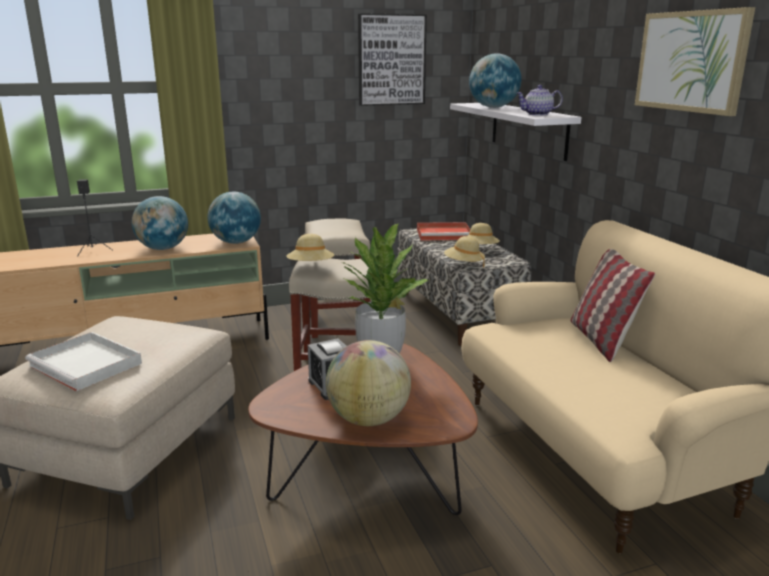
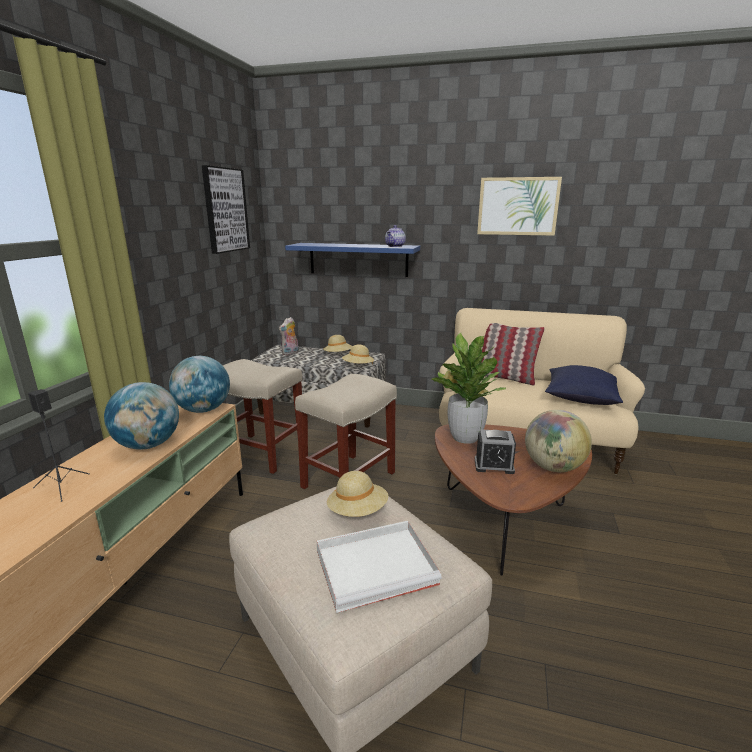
camera: 55 degrees left, 0 degrees up
(311, 267) = (341, 398): beige hat -> beige hat (358, 511)
(445, 234) = (290, 353): red tray -> plush toy
(493, 107) = (336, 245): globe -> none
(528, 129) = (358, 259): white shelf -> blue shelf
(620, 401) = (580, 398): none -> blue pillow

